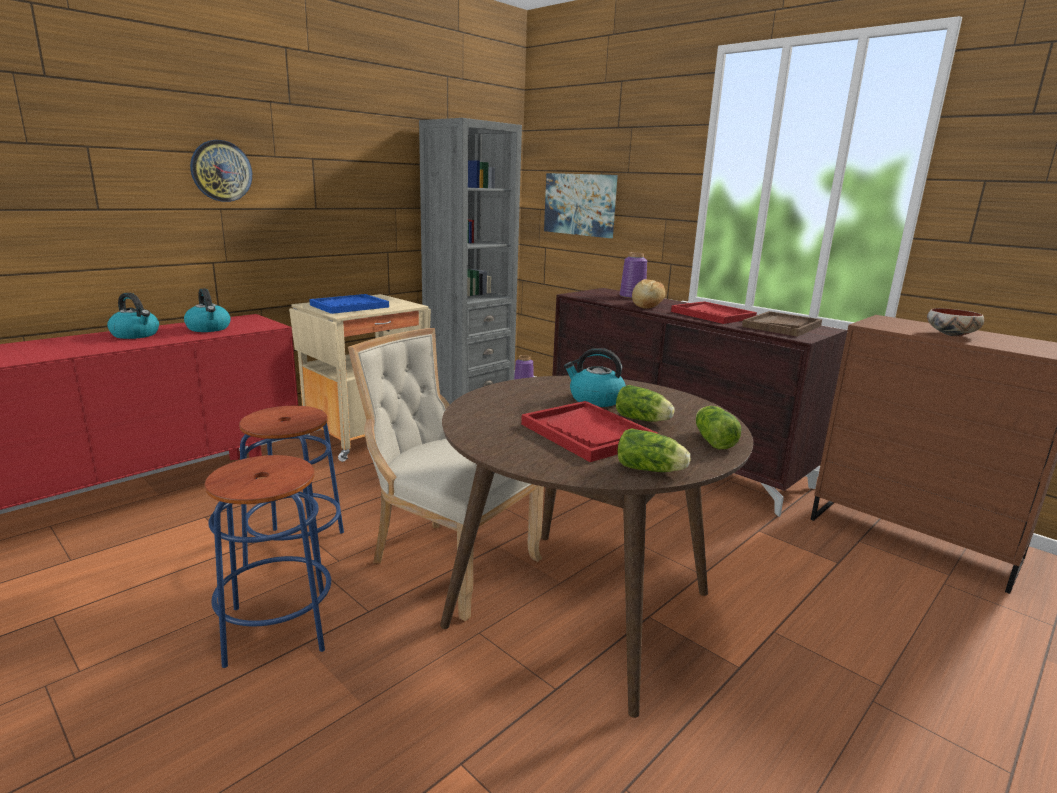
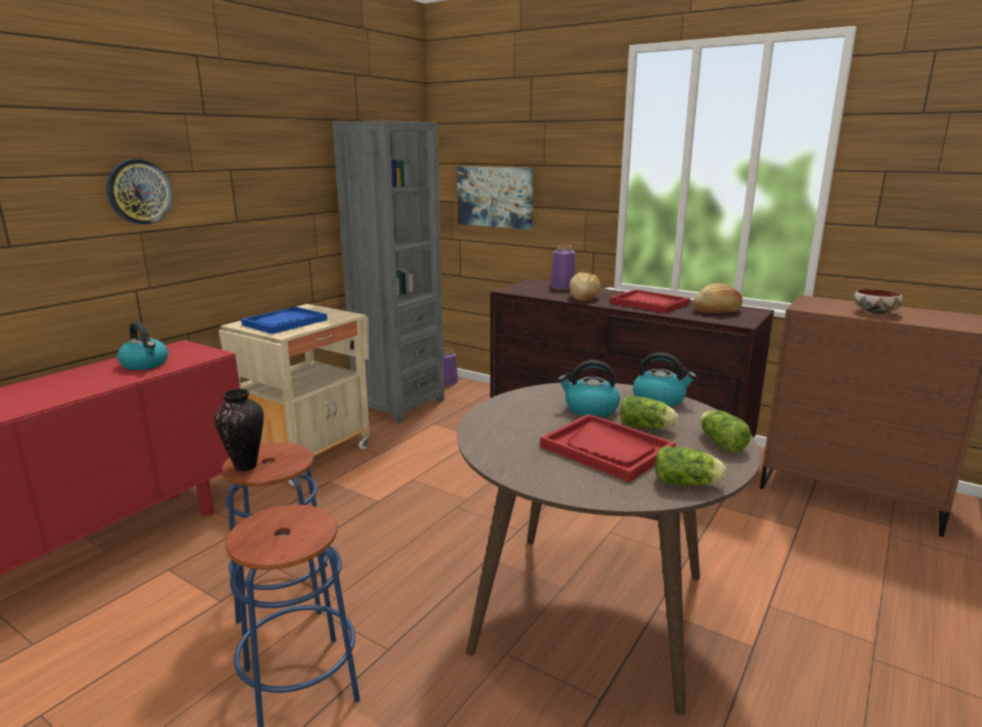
camera: 10 degrees left, 0 degrees up
(136, 335) = (67, 381): kettle -> kettle (659, 400)
(261, 421) = (246, 466): none -> vase
(448, 561) = (446, 581): beige chair -> none
(781, 326) = (717, 311): brown tray -> bread

